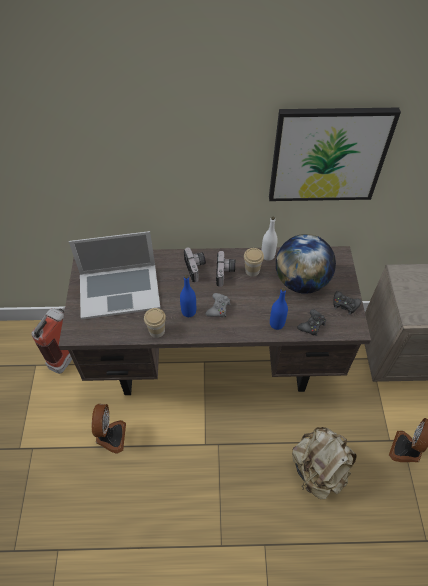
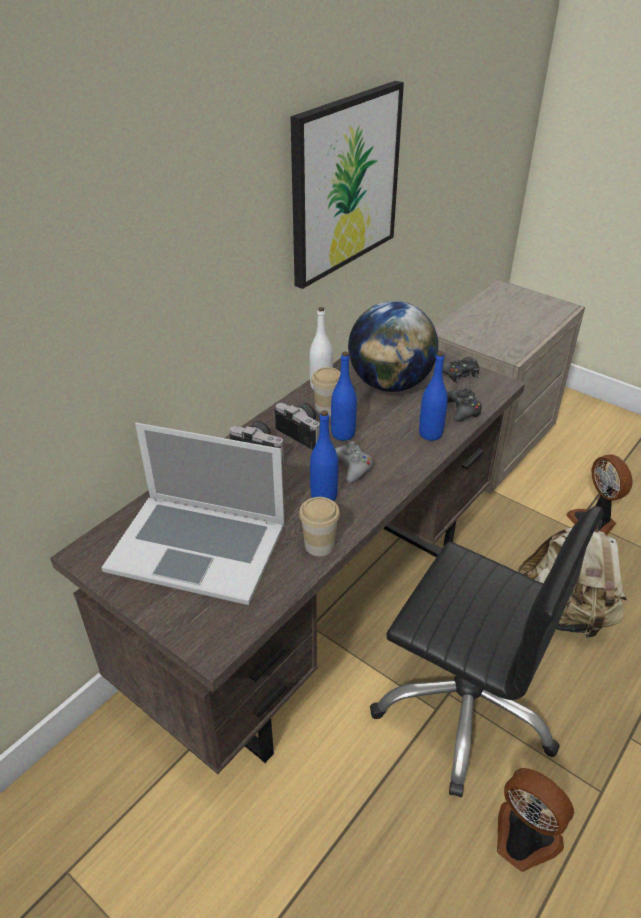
camera: 50 degrees left, 15 degrees down
(68, 353) = (106, 799): fire extinguisher -> none
(110, 436) = (317, 832): fan -> fan (522, 840)
(119, 290) = (197, 546): laptop -> laptop turned 75 degrees clockwise
(217, 456) = (465, 707): none -> black office chair
(240, 289) = (343, 434): none -> blue bottle

